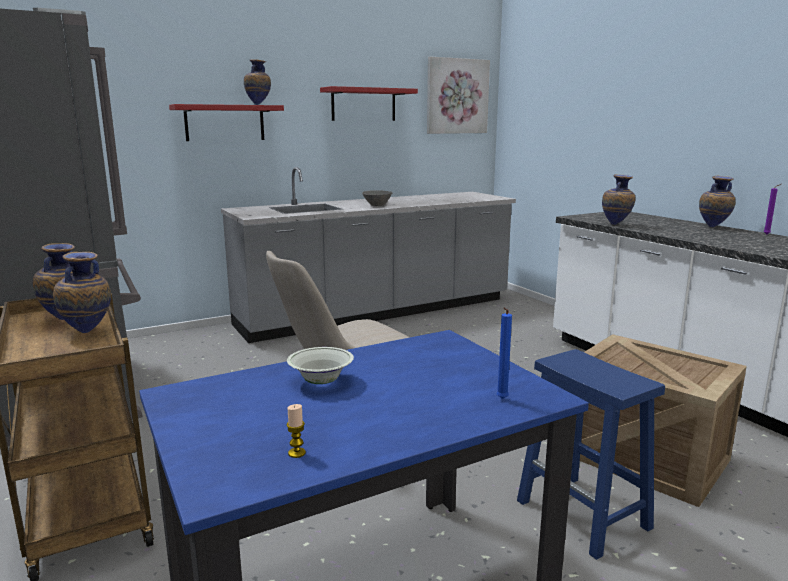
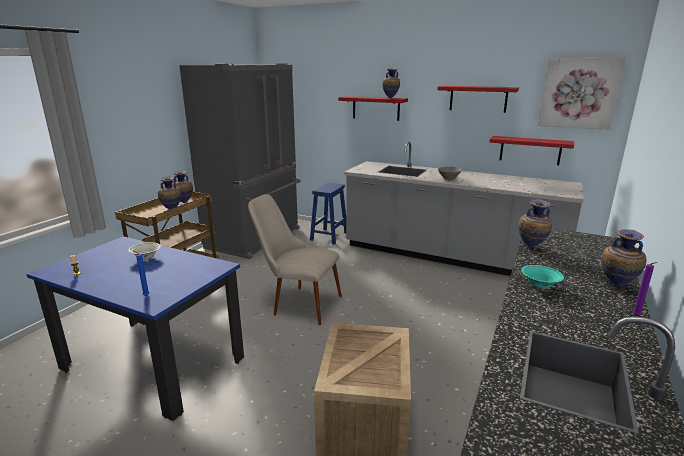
camera: 55 degrees right, 5 degrees up
(422, 163) = (530, 150): none -> red shelf
(584, 515) = (266, 411): blue stool -> blue stool (329, 236)
(703, 238) = (539, 287): none -> turquoise bowl

